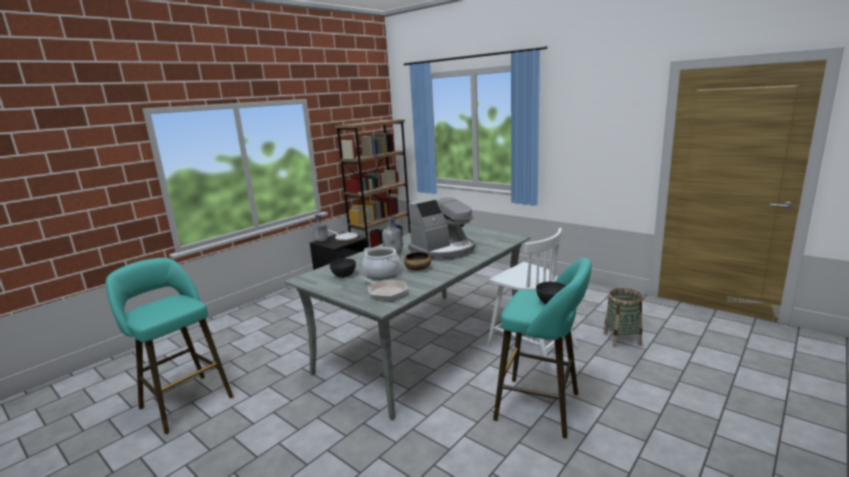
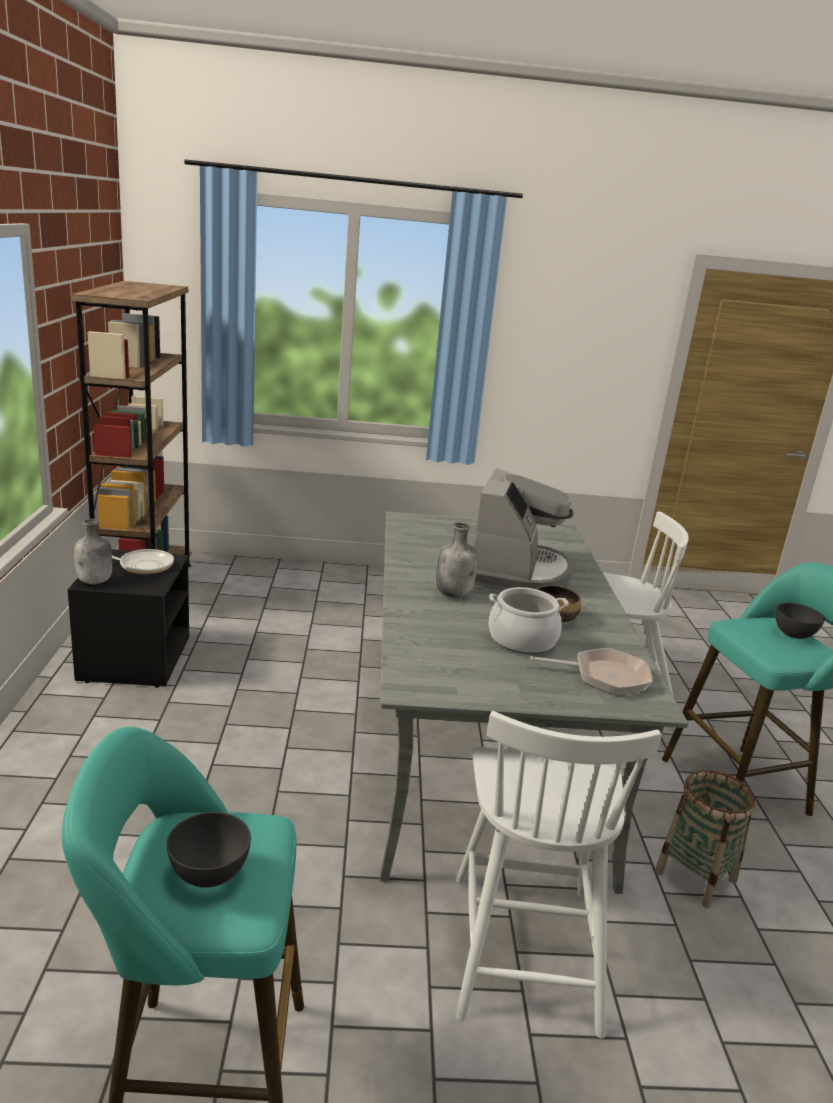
camera: 45 degrees left, 5 degrees up
(322, 417) = (524, 947): none -> white chair
(344, 275) = (469, 660): grey bowl -> grey bowl (209, 872)
(622, 339) = (684, 657): basket -> basket (696, 876)

